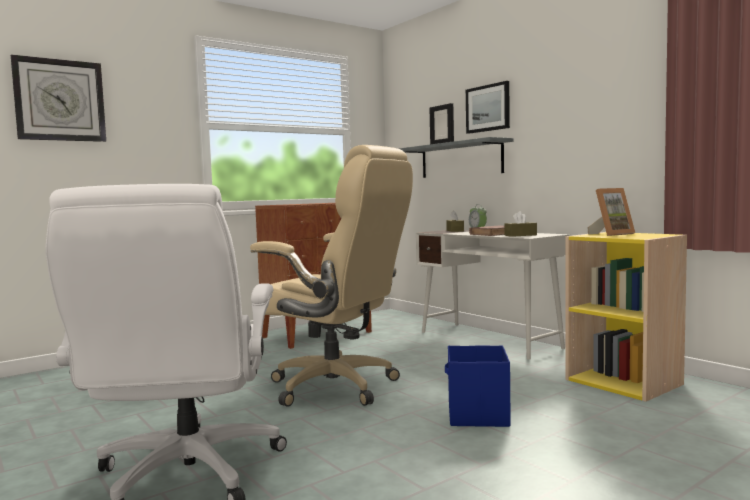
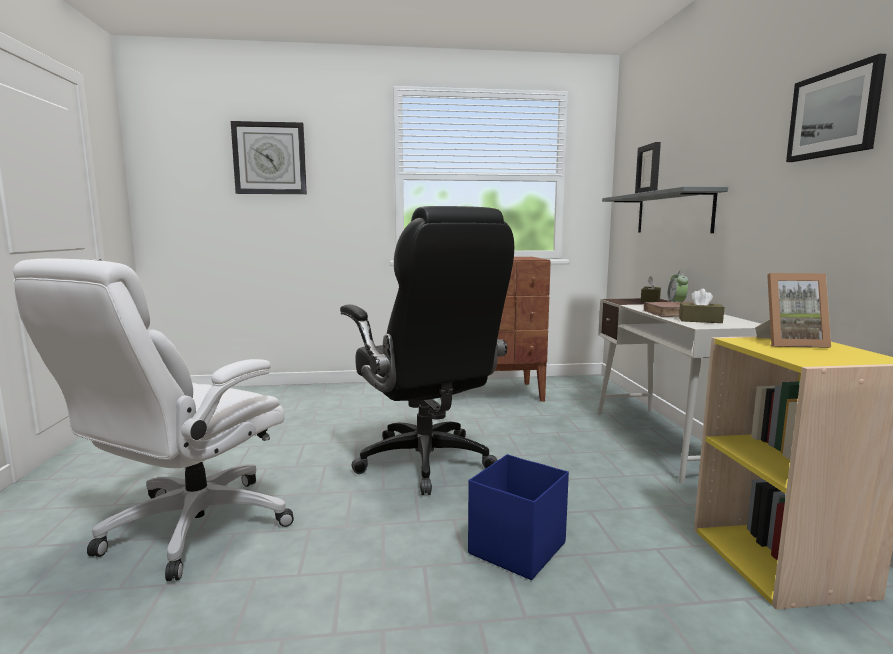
camera: 30 degrees right, 5 degrees up
(335, 387) = (426, 463): beige office chair -> black office chair
(488, 108) = (705, 146): picture -> picture (834, 113)

